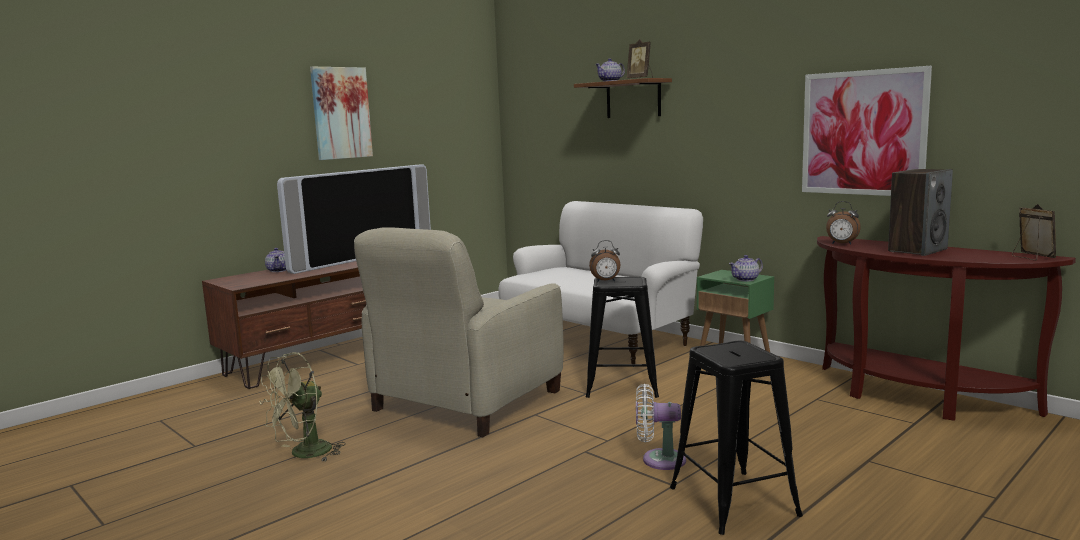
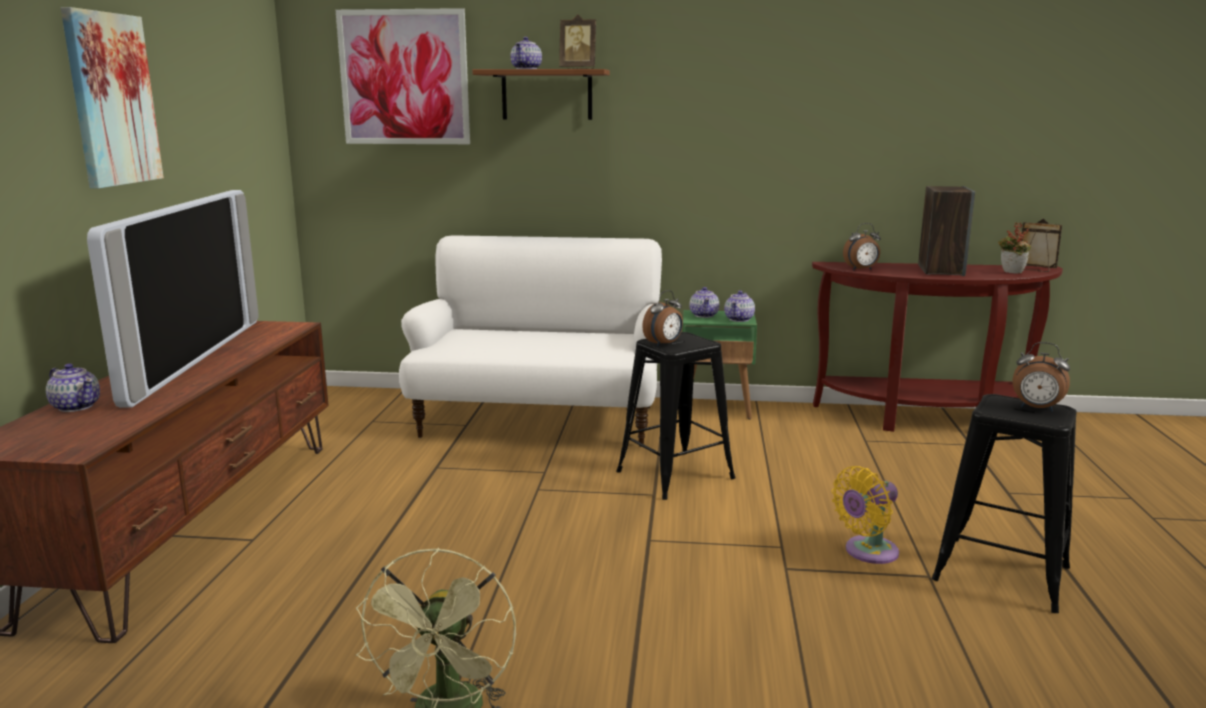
camera: 40 degrees left, 5 degrees up
(465, 401) = (531, 549): beige armchair -> none
(659, 460) = (867, 552): white fan -> yellow fan
(726, 274) = (704, 315): none -> teapot
(747, 354) = (1036, 408): none -> alarm clock
(863, 133) = (860, 147): picture -> picture (404, 78)
(988, 257) = (1010, 272): none -> potted plant

